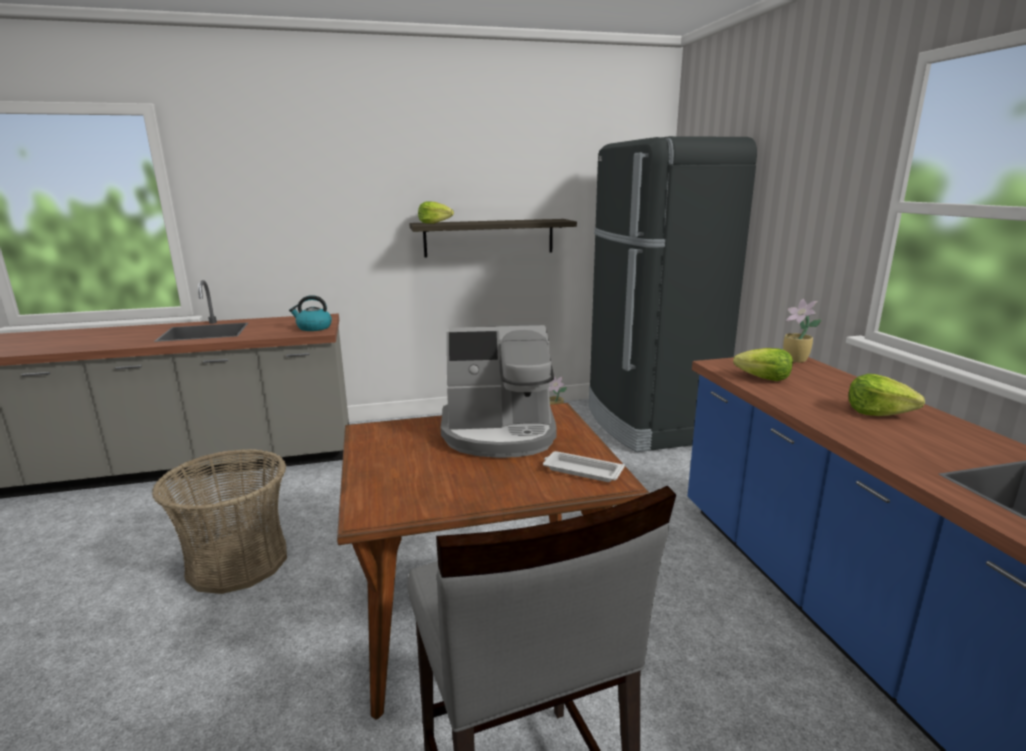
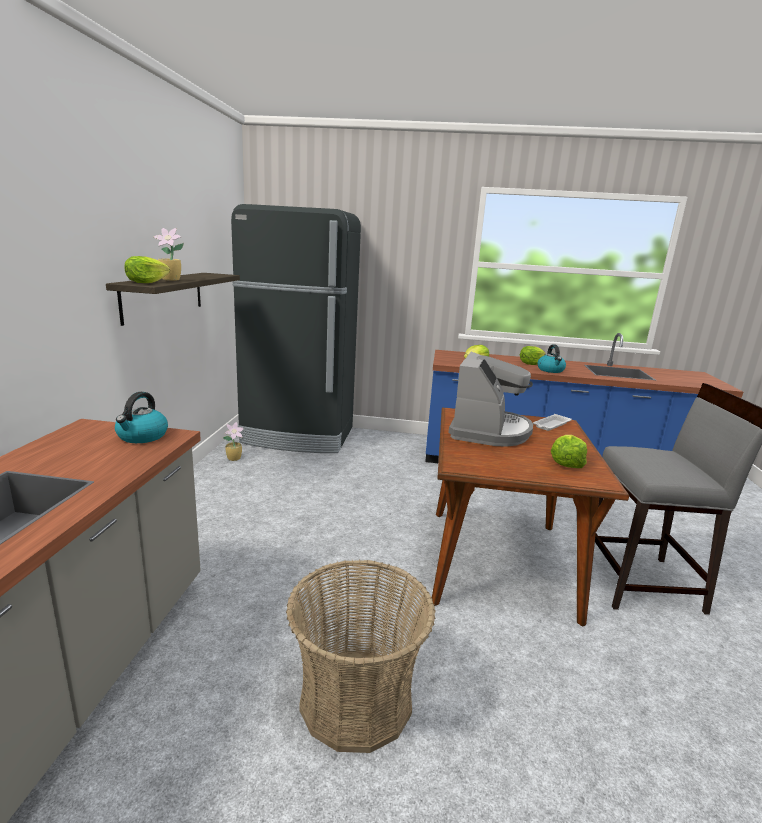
camera: 70 degrees left, 0 degrees up
(423, 487) = (566, 462): none -> lettuce
(795, 360) = (450, 353): potted plant -> potted plant (171, 280)
(860, 430) = (551, 370): none -> kettle

